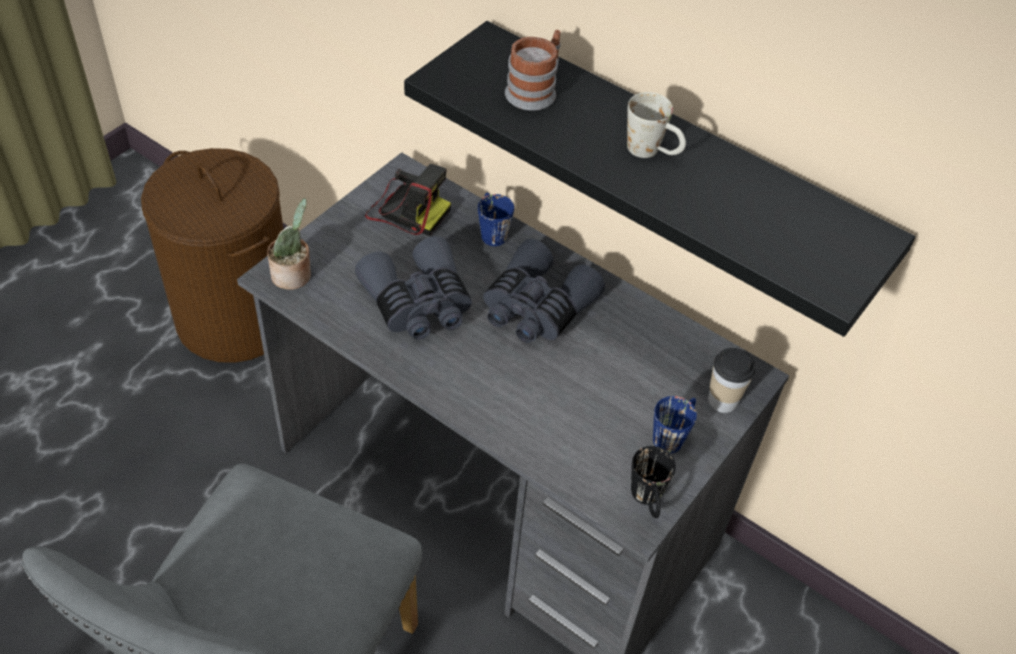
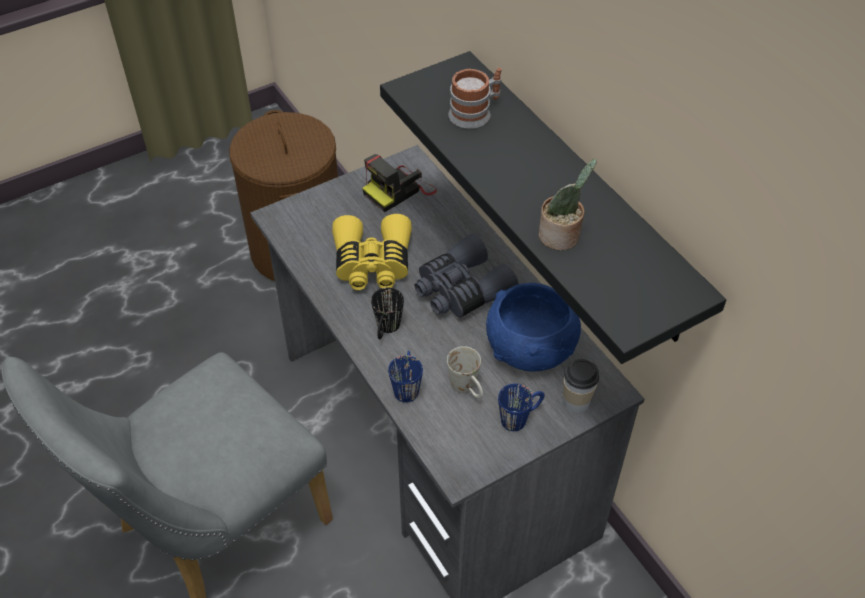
camera: 25 degrees right, 0 degrees up
(294, 276) = (291, 220): potted plant -> potted plant (561, 237)
(407, 210) = (399, 190): camera -> camera turned 90 degrees clockwise
(418, 303) = (372, 263): grey binoculars -> yellow binoculars
(491, 231) = (456, 221): blue mug -> blue mug (406, 385)
(643, 351) = (530, 346): none -> blue bowl
(648, 501) = (474, 461): black mug -> black mug (386, 330)
(652, 152) = (540, 181): white mug -> white mug (468, 389)

